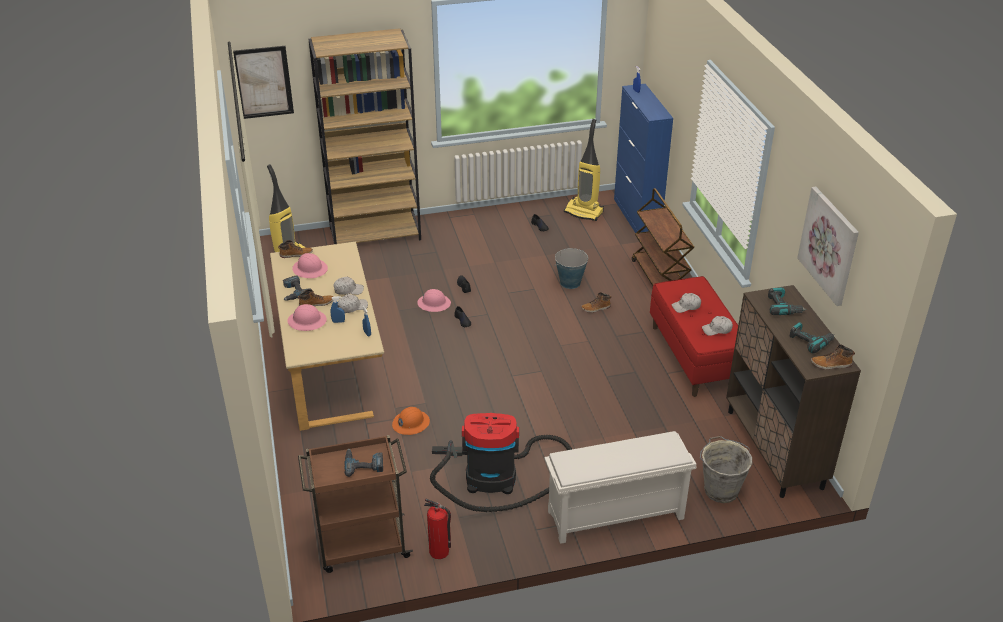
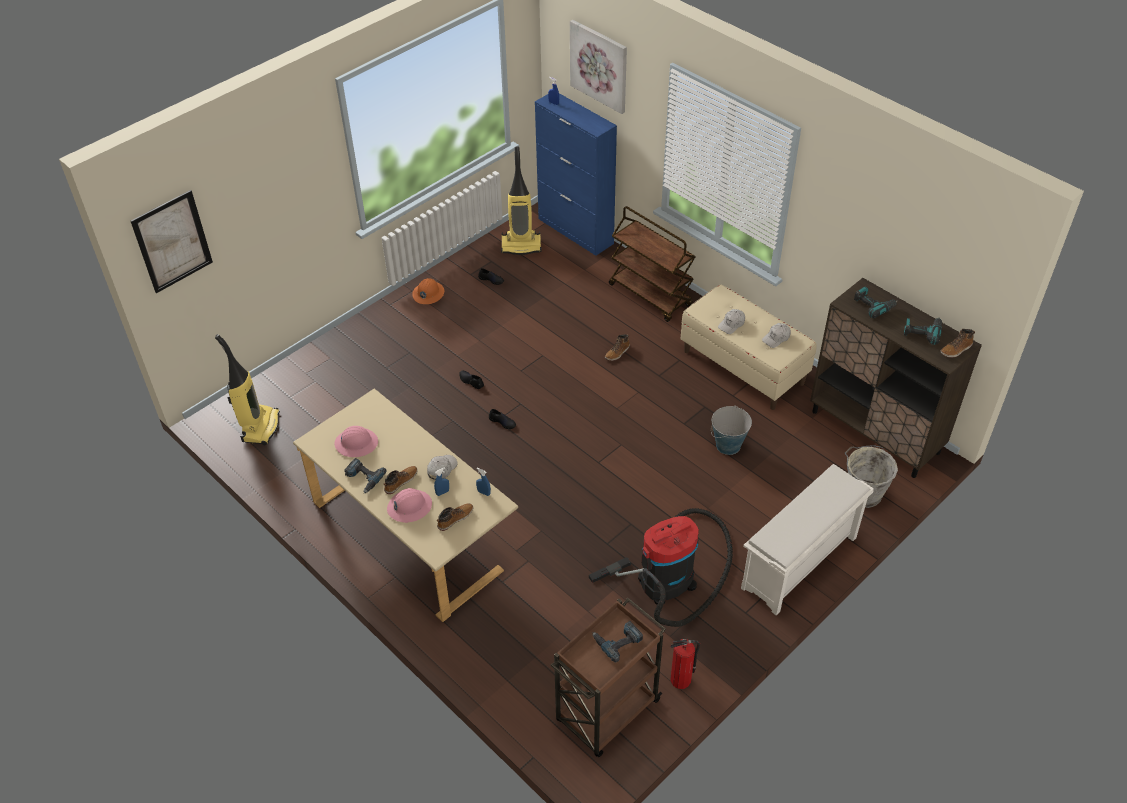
camera: 30 degrees left, 10 degrees up
(296, 254) = (324, 431): boot -> boot (455, 518)
(348, 290) = (419, 450): white cap -> none
(375, 234) = (327, 356): brown bookcase -> none
(410, 423) = (545, 560): orange hard hat -> orange hard hat (428, 294)
(434, 303) = (457, 414): pink hard hat -> none
(570, 283) = (571, 334): bucket -> bucket (728, 445)
(695, 357) = (743, 367): red bench -> beige bench
(829, 245) = (912, 236): picture -> picture (599, 65)

